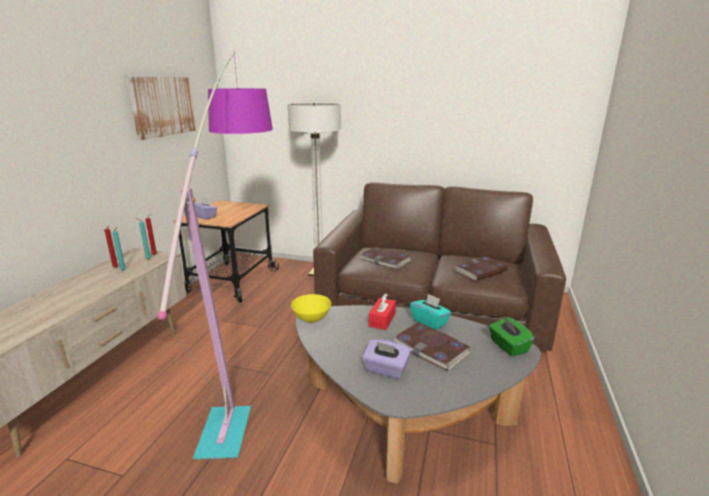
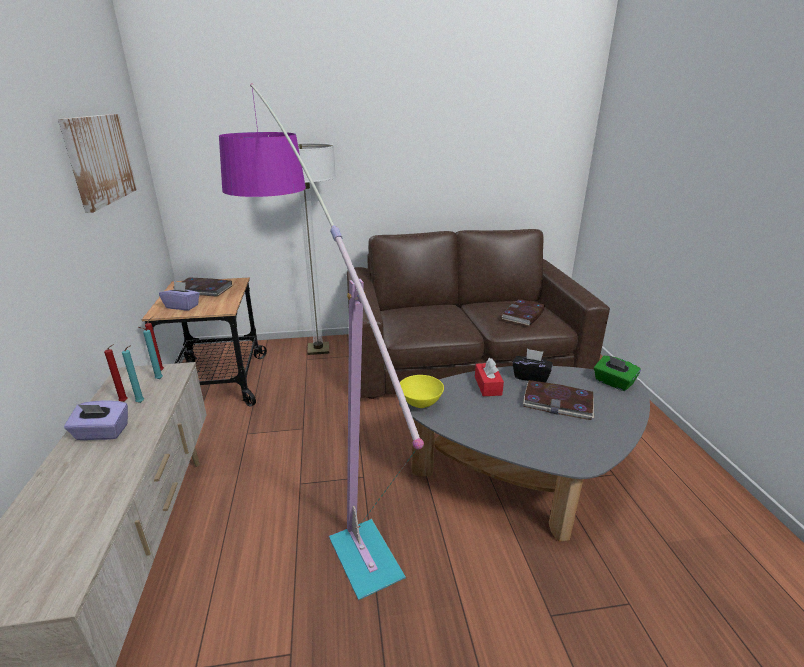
camera: 25 degrees left, 5 degrees up
(385, 260) = (426, 321): book -> book (204, 289)
(386, 369) = (542, 435): purple tissue box -> purple tissue box (102, 433)
(429, 322) = (531, 376): turquoise tissue box -> black tissue box

